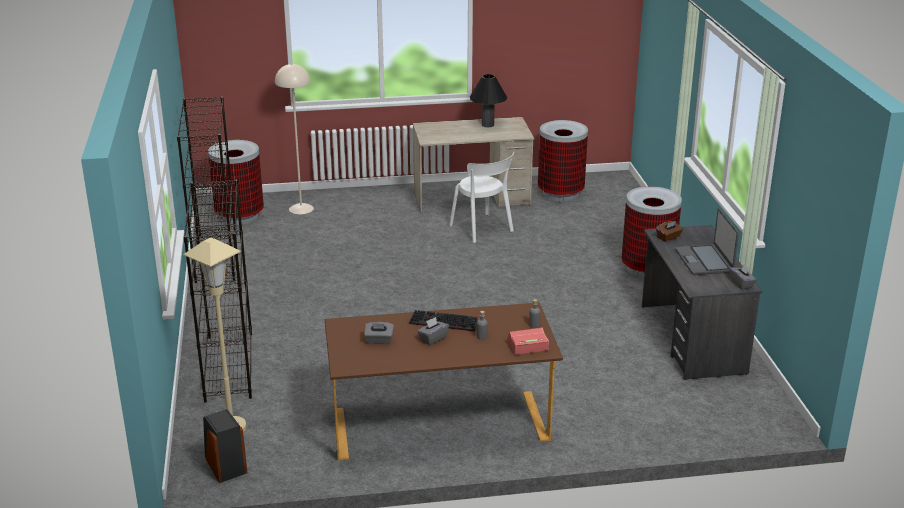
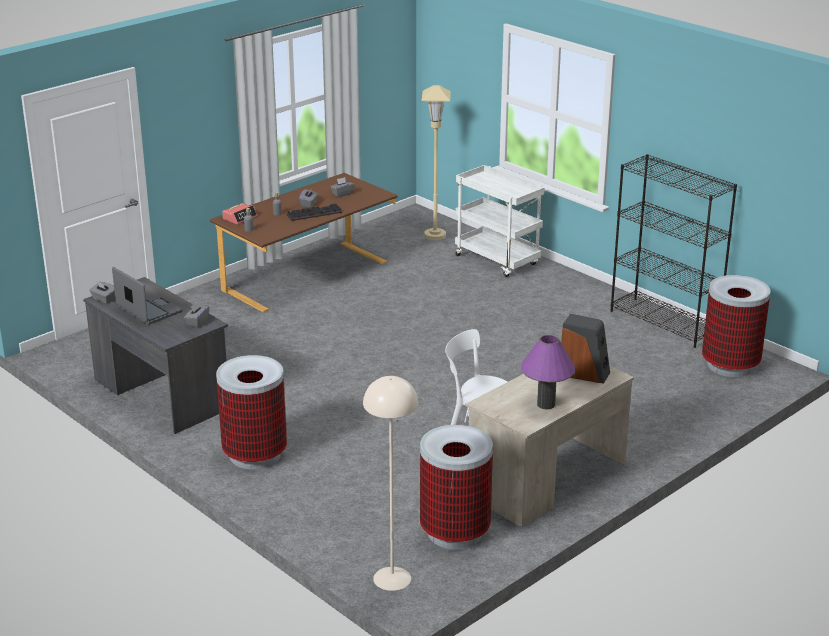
camera: 145 degrees right, 0 degrees up
(224, 465) = (408, 221): speaker -> speaker (584, 373)
(228, 366) = (498, 260): black bookcase -> white cart
(301, 209) = (693, 395): beige floor lamp -> beige floor lamp (391, 578)
(487, 125) = (546, 404): black table lamp -> purple table lamp
(668, 237) = (197, 322): brown tissue box -> grey tissue box

